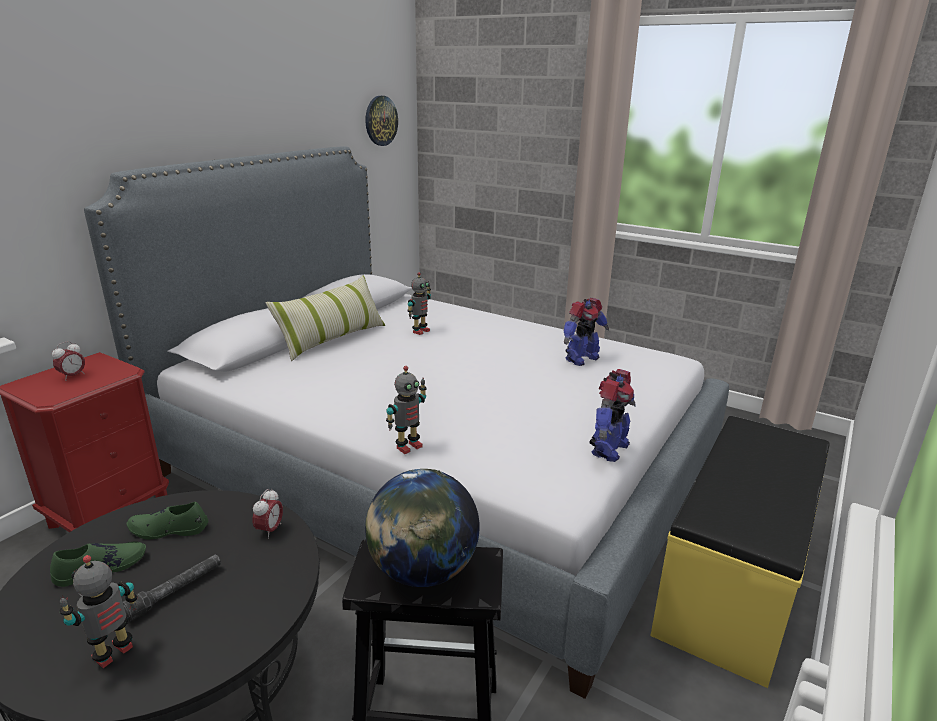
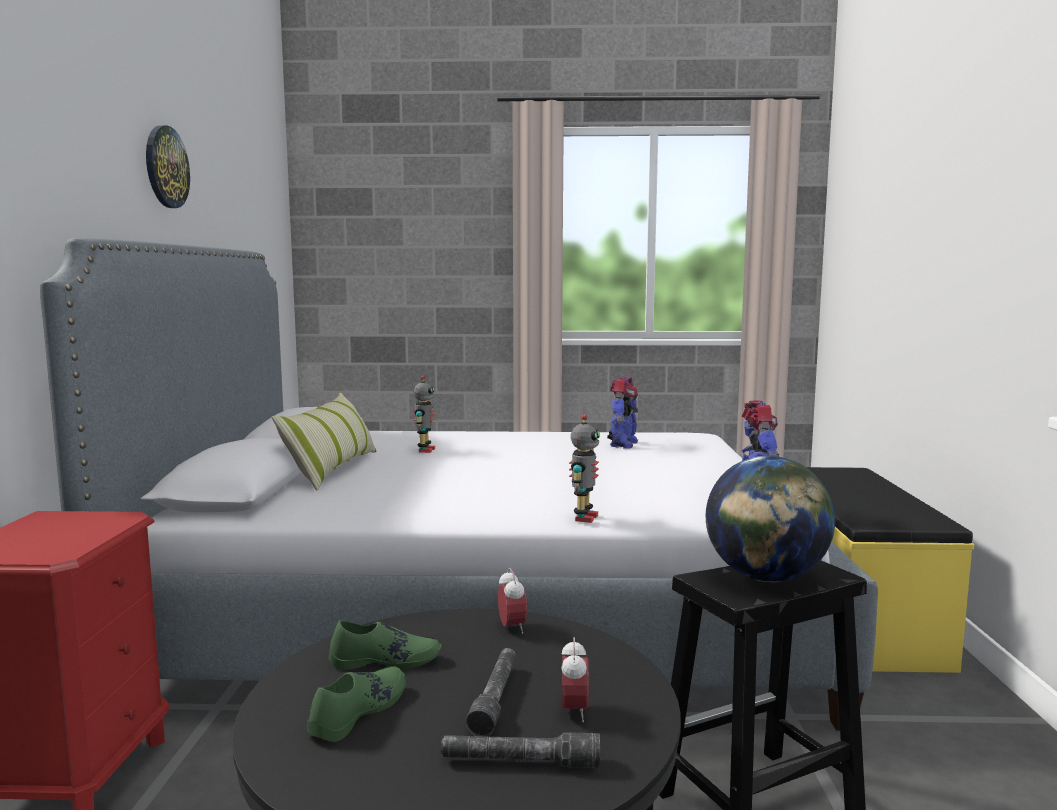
camera: 30 degrees left, 15 degrees down
(73, 376) = (46, 533): alarm clock -> alarm clock (574, 711)
(114, 654) = (520, 762): toy robot -> grey flashlight
(168, 529) = (386, 660): green shoe -> green shoe turned 150 degrees counterclockwise
(380, 120) = (268, 232): wall clock -> wall clock (166, 167)

